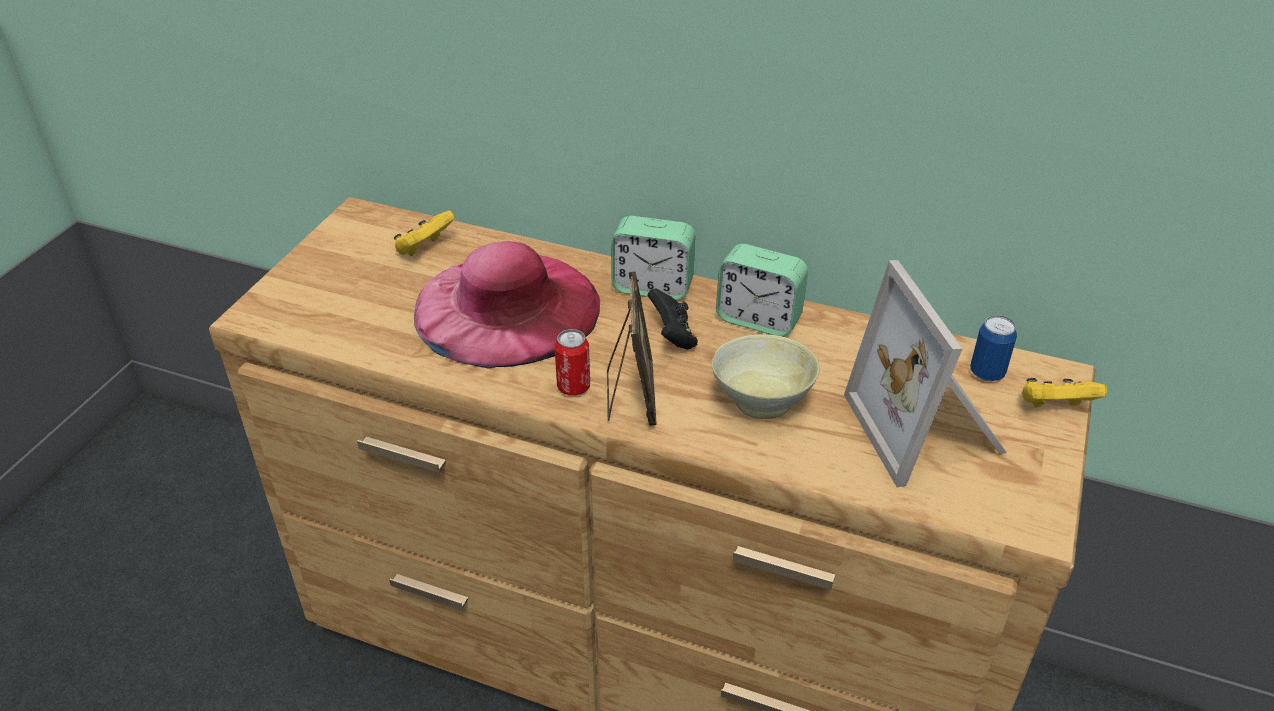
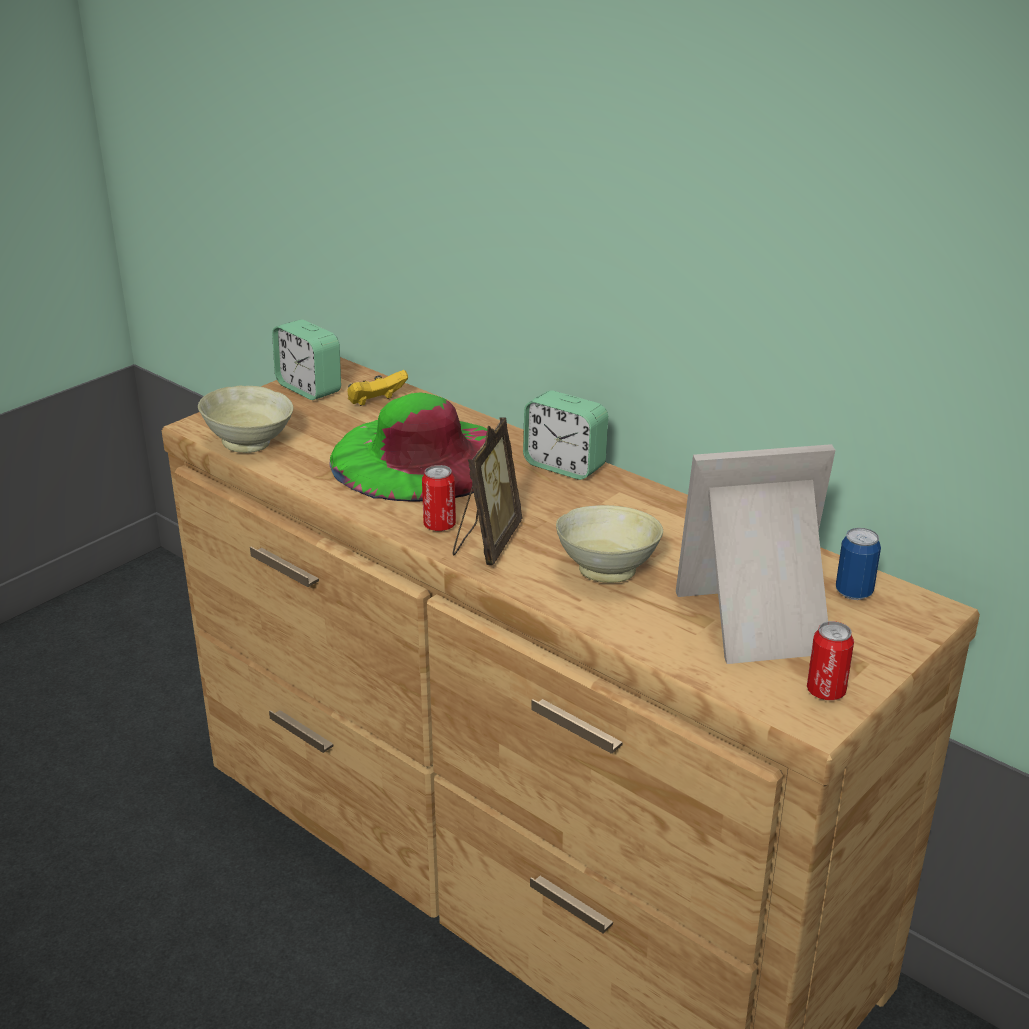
camera: 20 degrees right, 10 degrees down
(320, 328) = (250, 444): none -> beige bowl
(507, 307) = (419, 457): pink hat -> green hat
(673, 336) = (557, 506): black game controller -> none
(758, 319) = (649, 508): alarm clock -> alarm clock (309, 388)
(929, 428) = (759, 622): picture frame -> picture frame turned 75 degrees clockwise
(1028, 492) = (826, 691): none -> can
(1054, 407) = (906, 633): yellow game controller -> none

